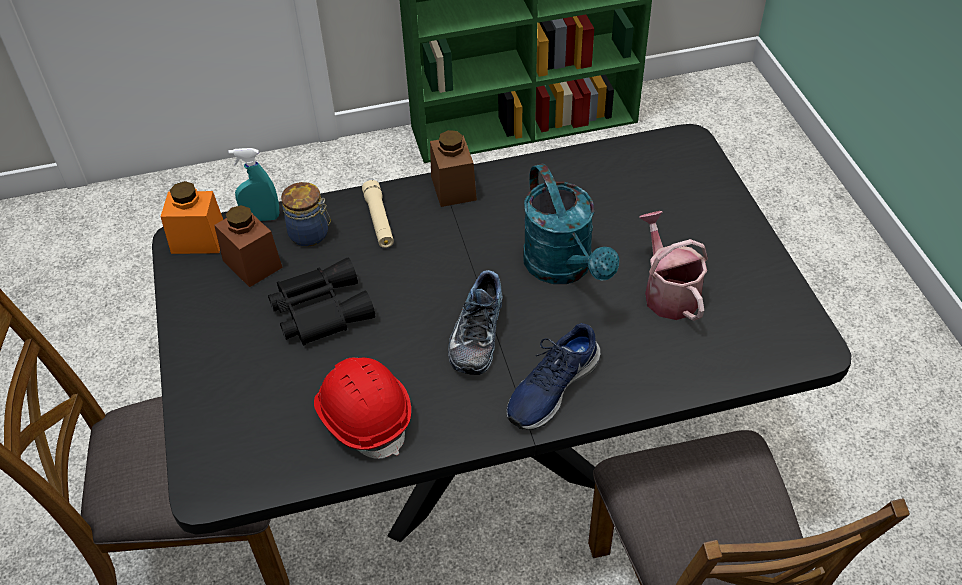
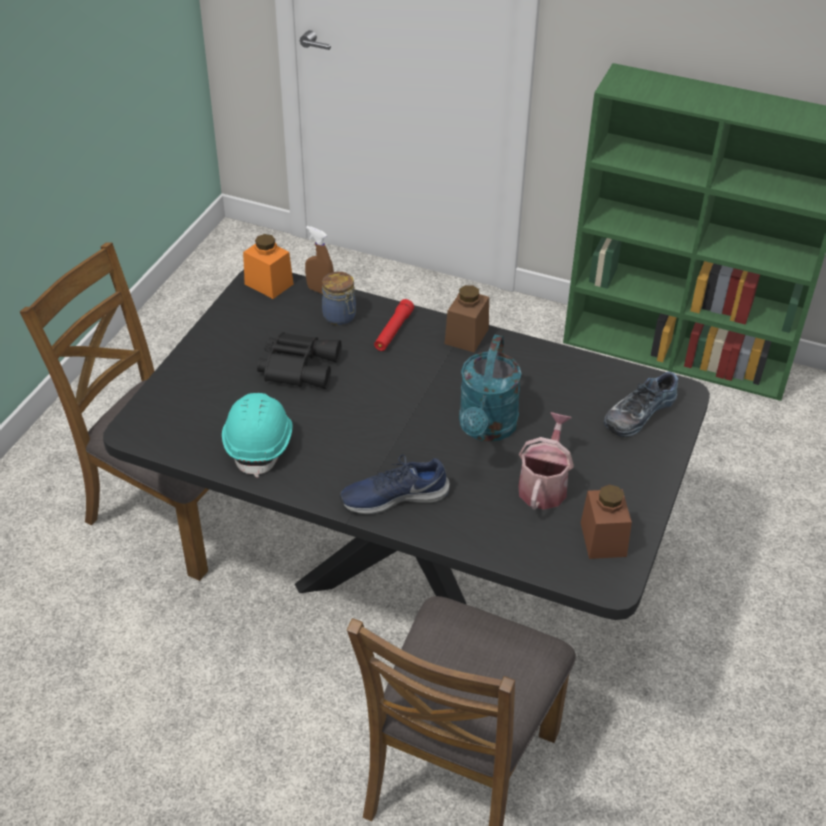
camera: 35 degrees right, 5 degrees down
(252, 264) = (286, 316): brown jar -> brown jar (603, 539)
(261, 218) = (320, 290): turquoise spray bottle -> brown spray bottle
(364, 416) = (260, 444): red hard hat -> turquoise hard hat
(379, 220) = (393, 331): beige flashlight -> red flashlight
(475, 333) = (380, 435): shoe -> shoe (638, 412)

